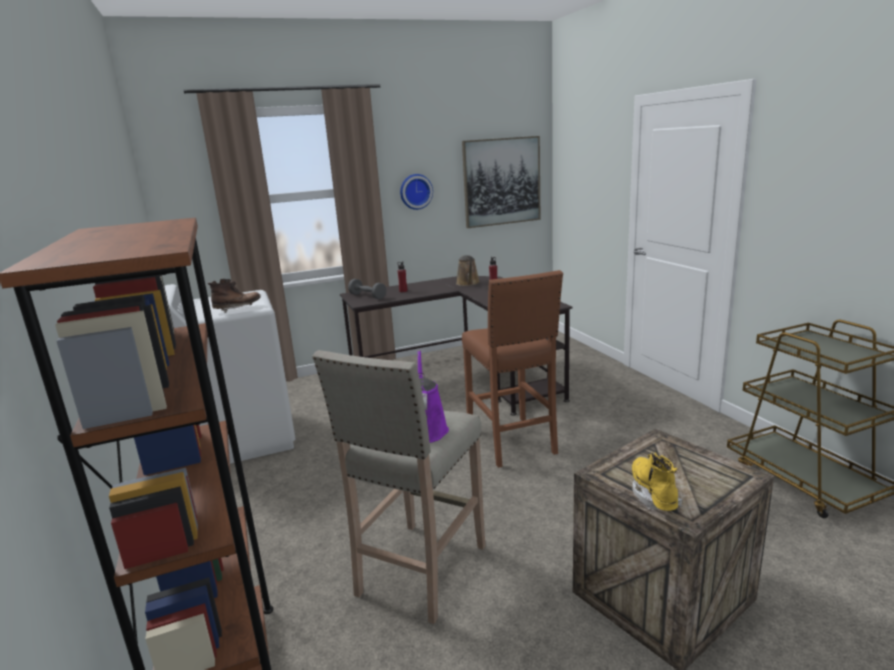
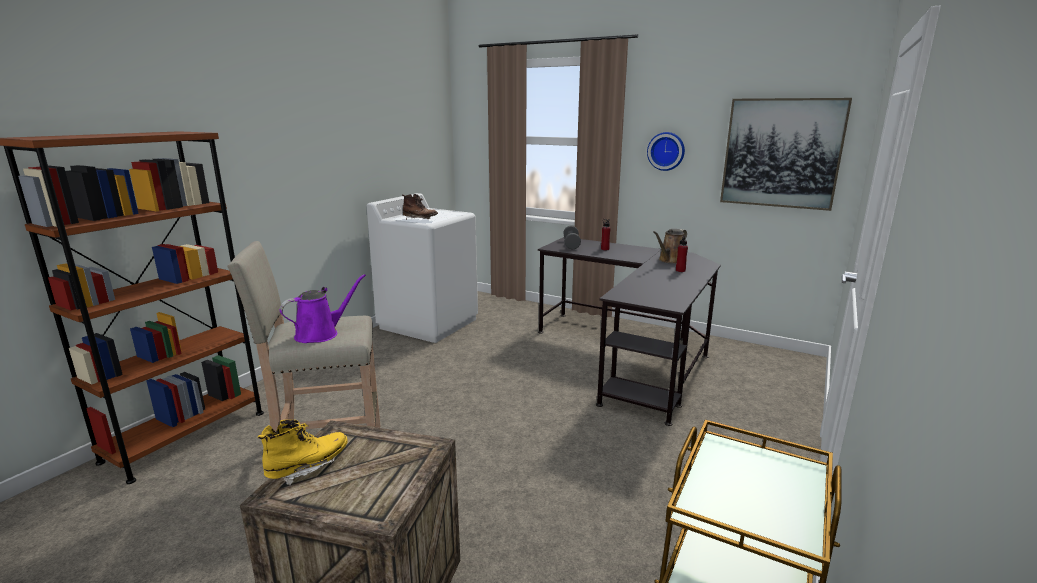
camera: 50 degrees right, 0 degrees up
(511, 442) = (546, 423): brown stool -> none

